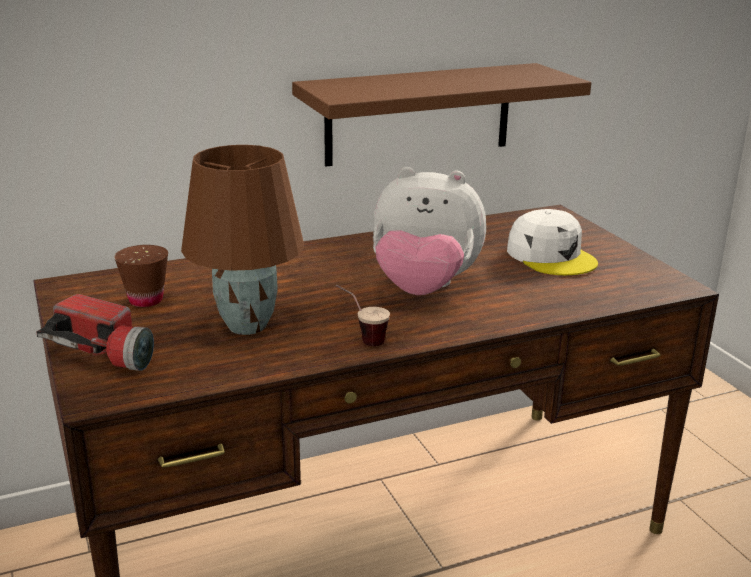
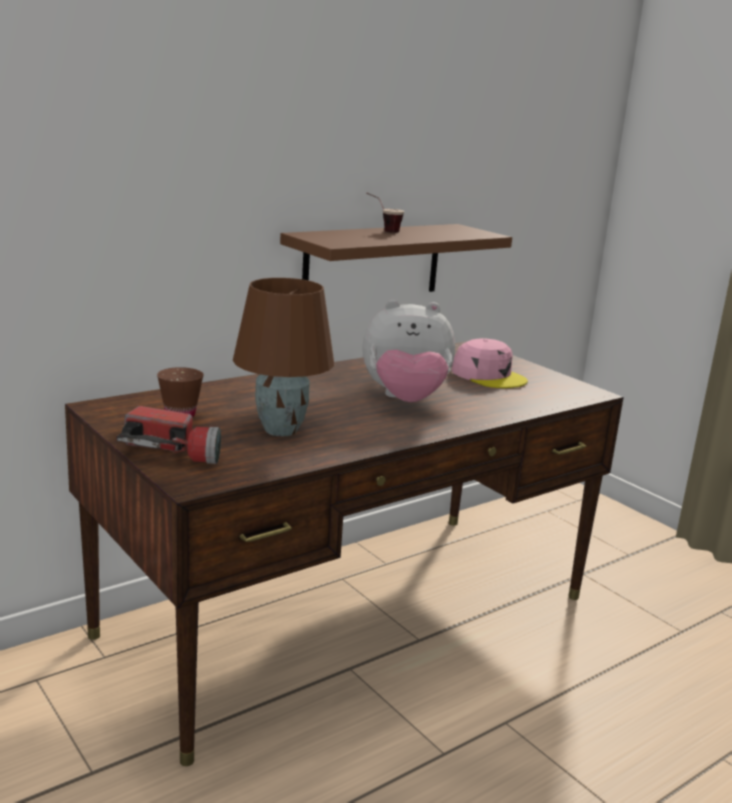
camera: 15 degrees left, 5 degrees down
(361, 339) = (379, 435): cup -> cup (383, 231)
(551, 256) = (488, 375): white cap -> pink cap

